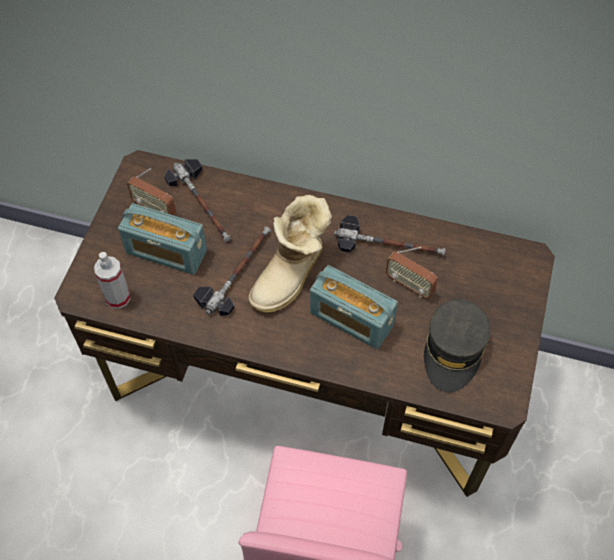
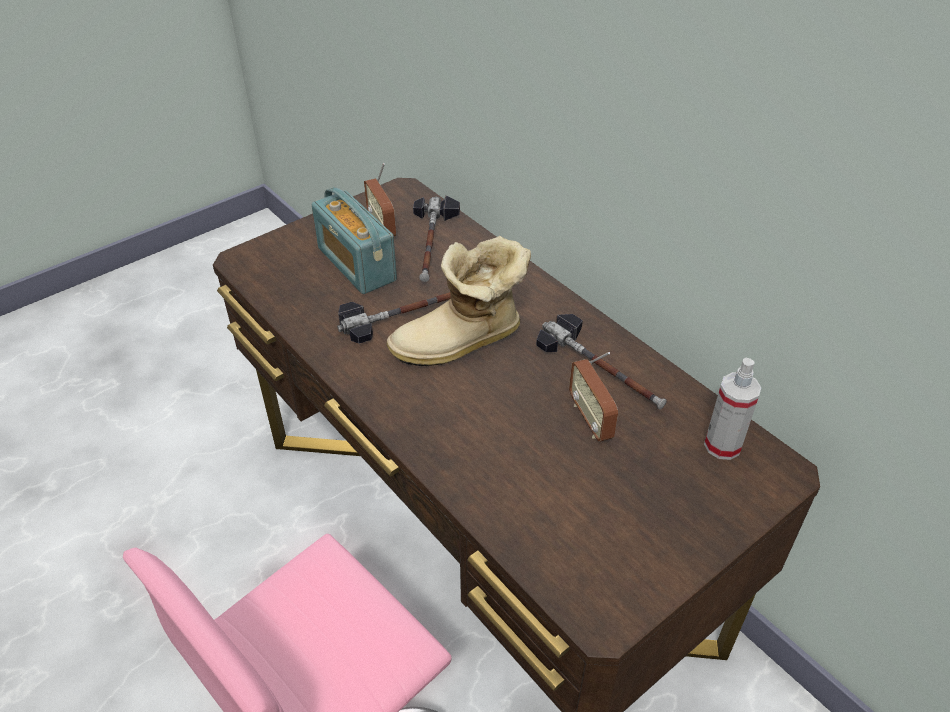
camera: 35 degrees right, 15 degrees down
(118, 297) = (273, 278): spray bottle -> spray bottle (722, 445)
(351, 319) = (488, 417): radio -> none
(453, 351) = (585, 517): grey cap -> none

